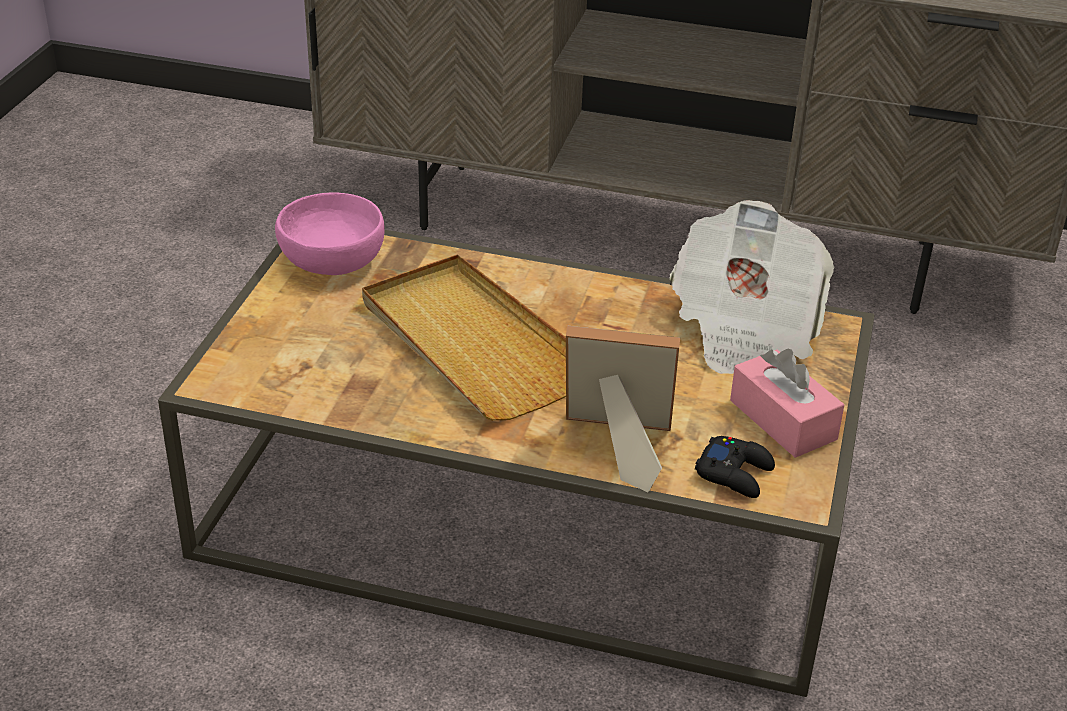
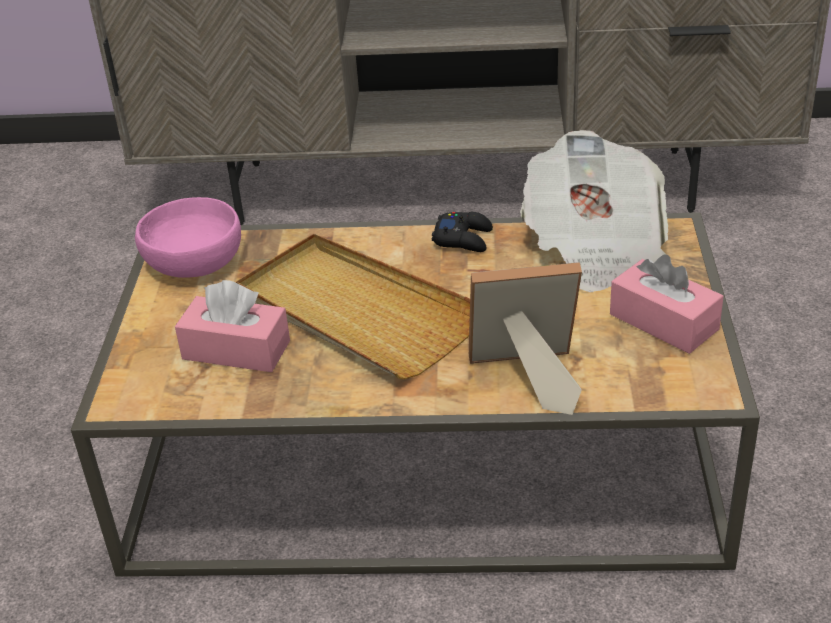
camera: 10 degrees left, 0 degrees up
(341, 356) = (236, 350): none -> pink tissue box
(735, 473) = (643, 379): black game controller -> black game controller (463, 238)

